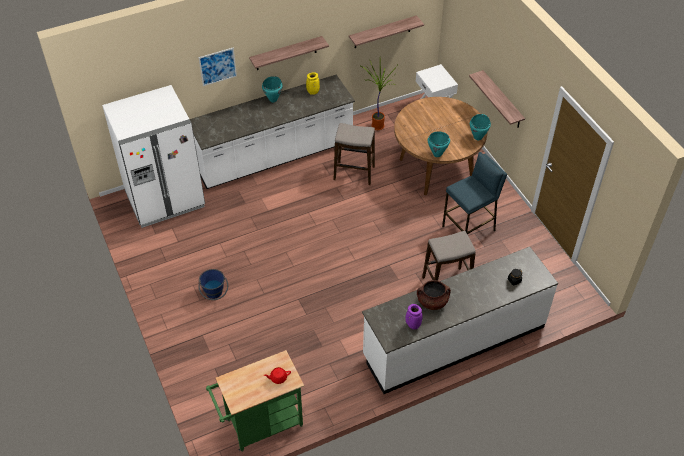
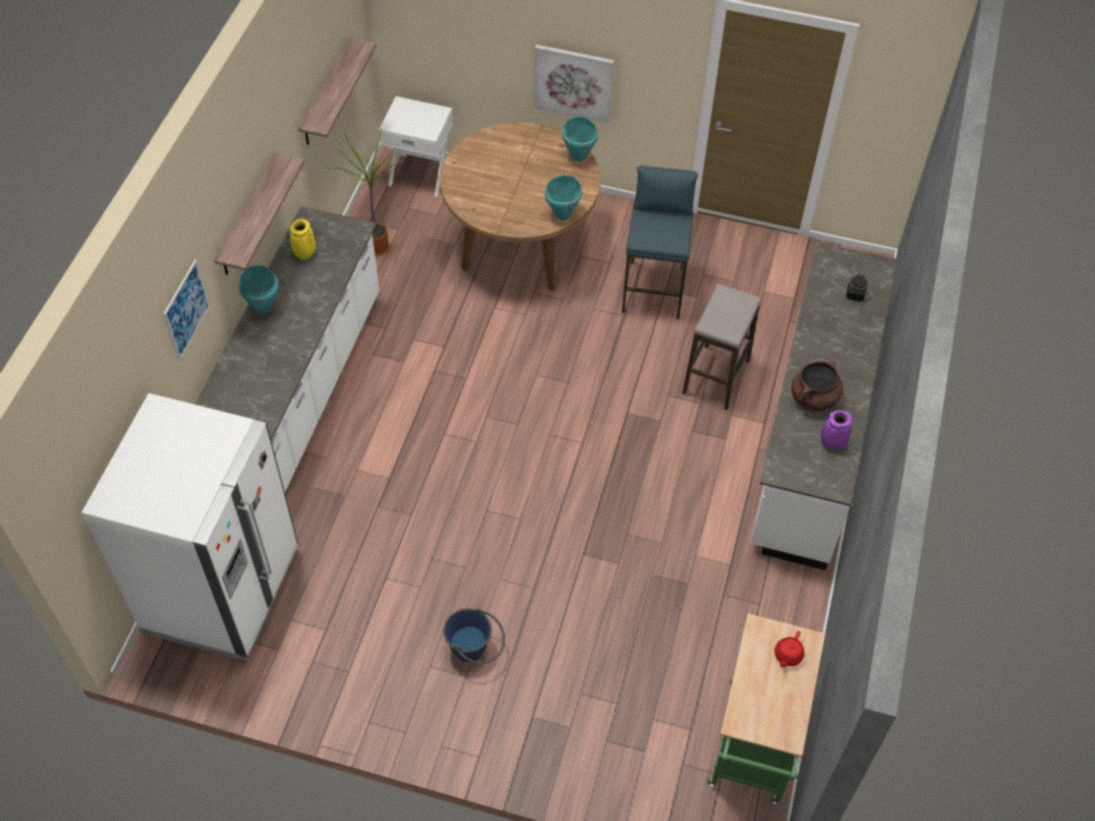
camera: 50 degrees left, 5 degrees up
(354, 173) = (431, 334): stool -> none
(502, 100) = (574, 82): shelf -> picture

